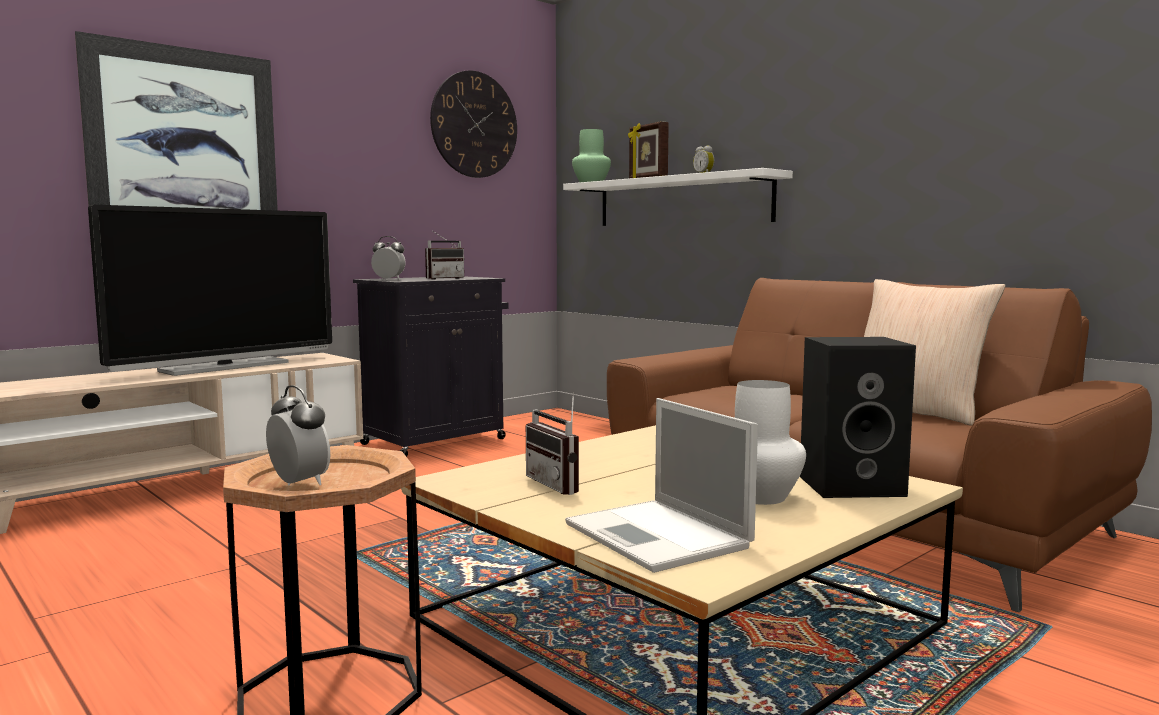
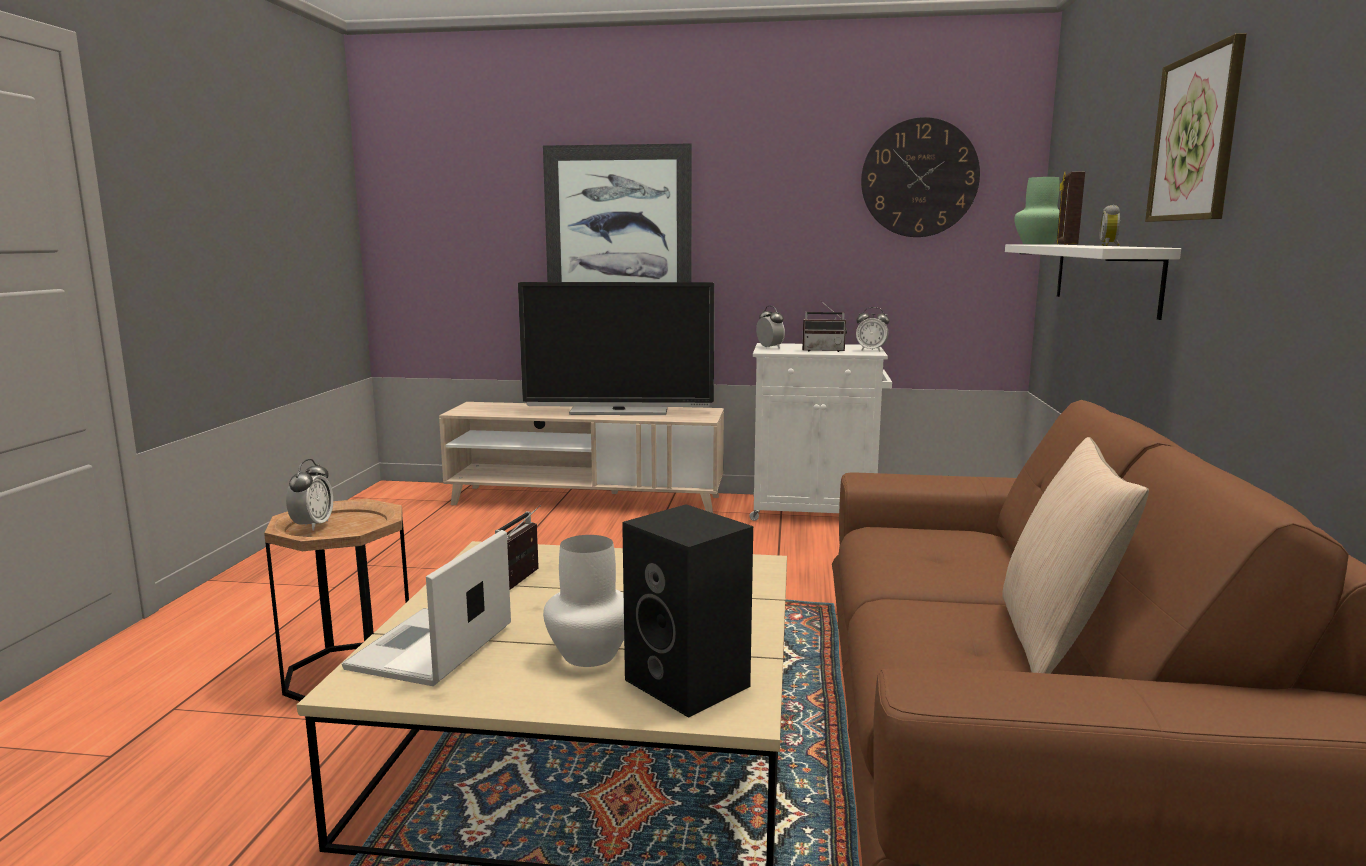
camera: 50 degrees right, 5 degrees up
(436, 441) = (816, 511): black cabinet -> white cabinet
(476, 277) = (871, 350): none -> alarm clock
(795, 97) = (1195, 137): none -> picture

